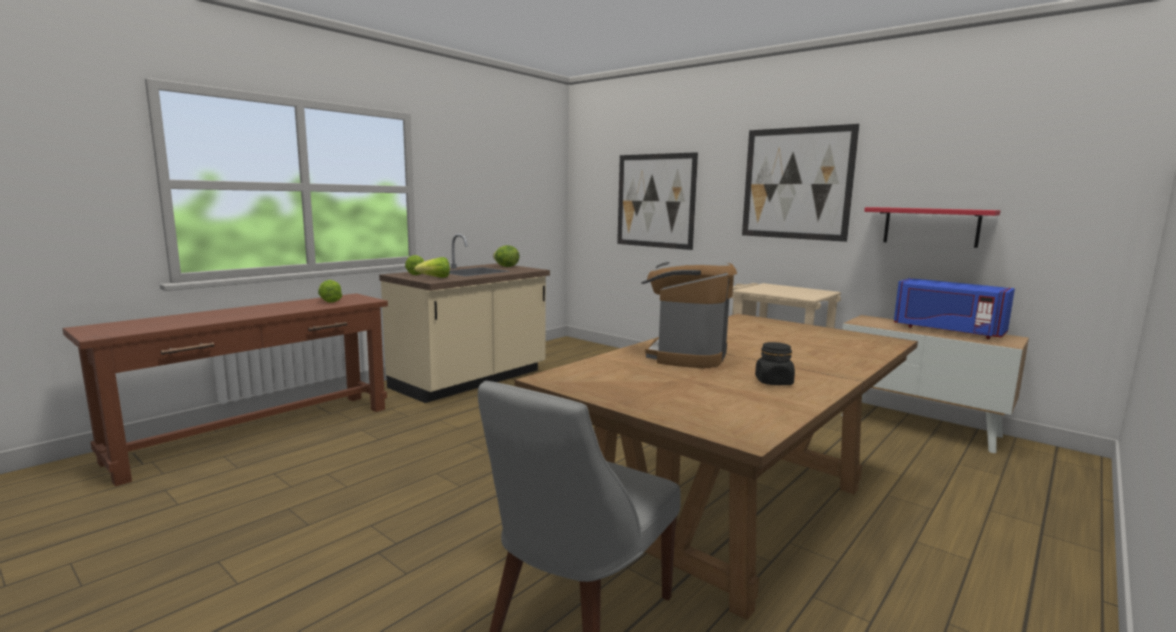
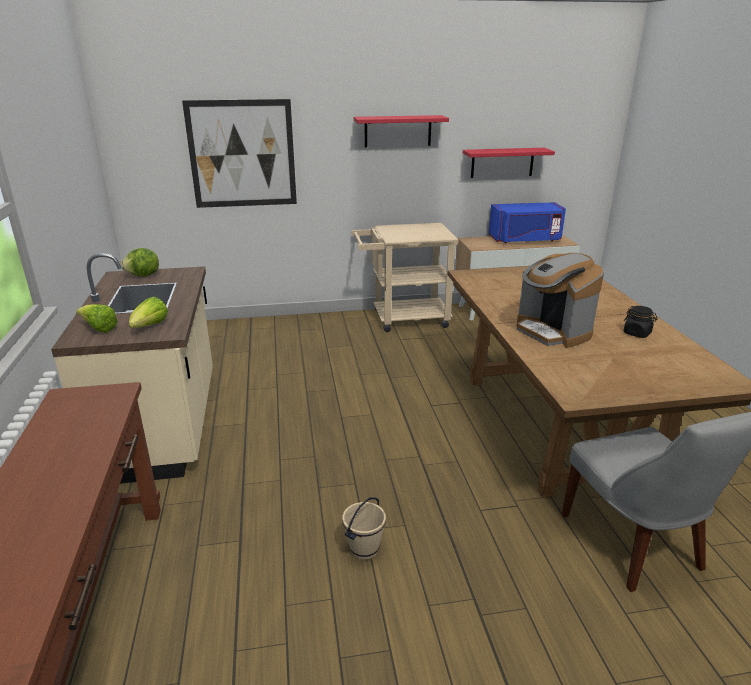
camera: 50 degrees left, 15 degrees up
(329, 301) = (74, 418): lettuce -> none
(413, 480) = (364, 548): none -> beige bucket
(796, 183) = (398, 131): picture -> red shelf

